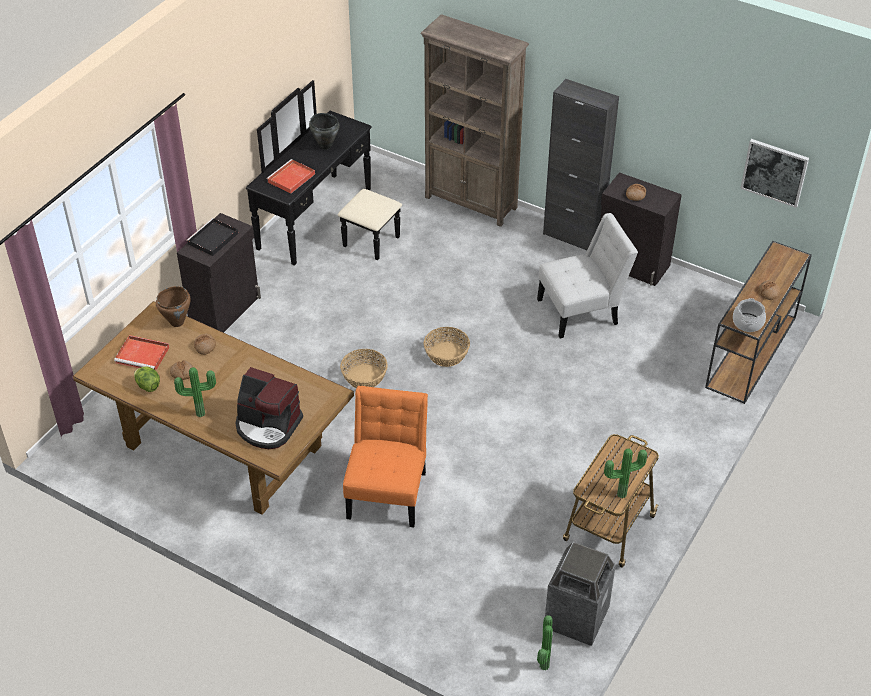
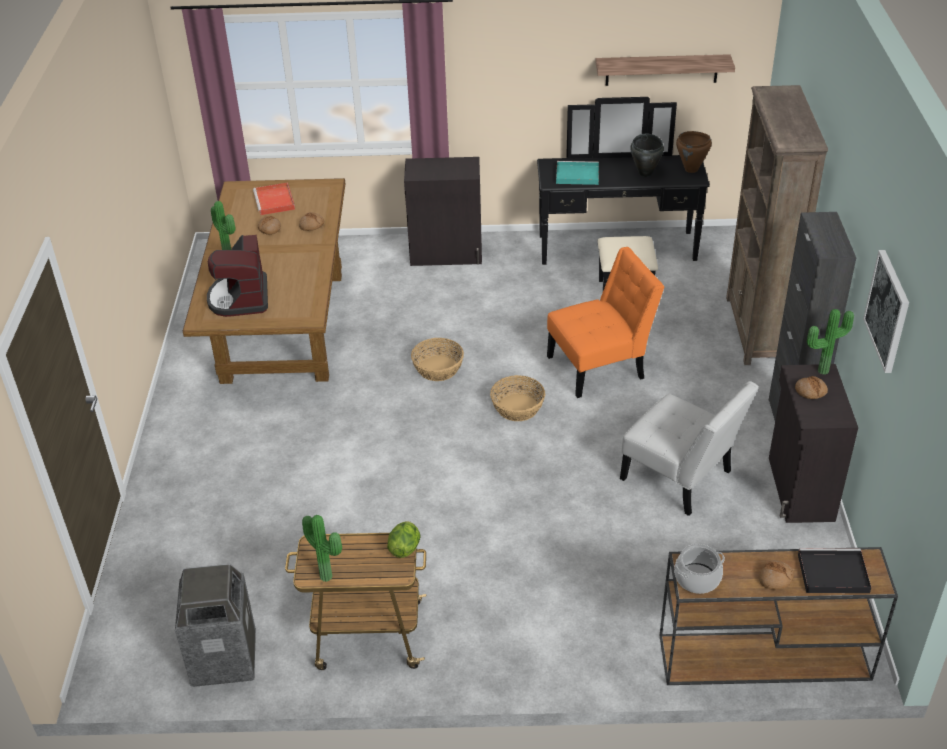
camera: 60 degrees right, 5 degrees down
(148, 386) = (240, 219): lettuce -> lettuce (405, 548)
(177, 322) = (329, 200): brown cooking pot -> brown cooking pot (691, 169)
(212, 239) = (440, 167): black tray -> black tray (831, 573)
(291, 178) = (576, 175): red tray -> turquoise tray
(296, 61) = (661, 70): none -> shelf
(388, 491) = (303, 447): orange chair -> orange chair (600, 366)
(542, 666) = (145, 657): potted plant -> potted plant (821, 369)
(774, 172) = (917, 452): picture -> picture (888, 311)

